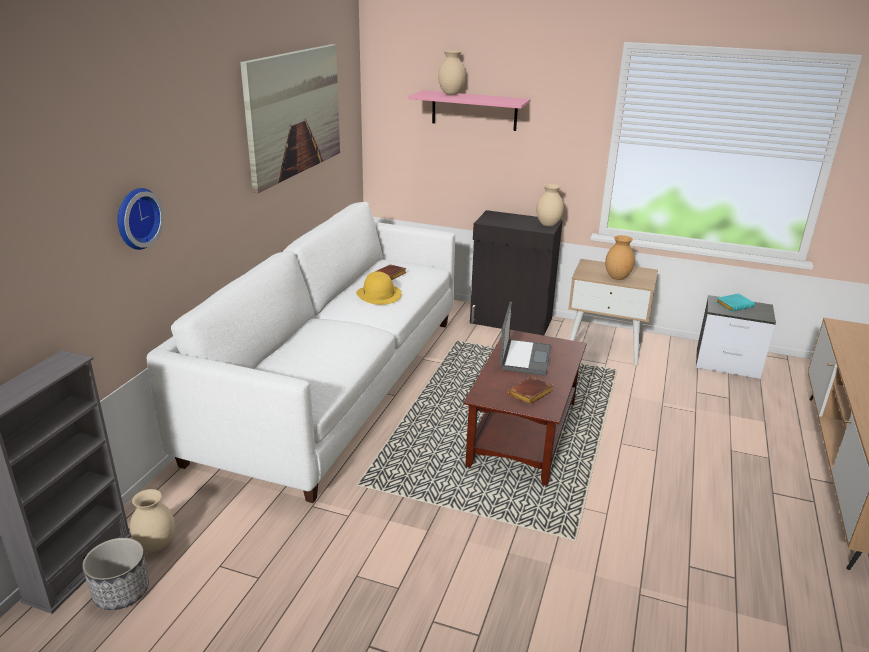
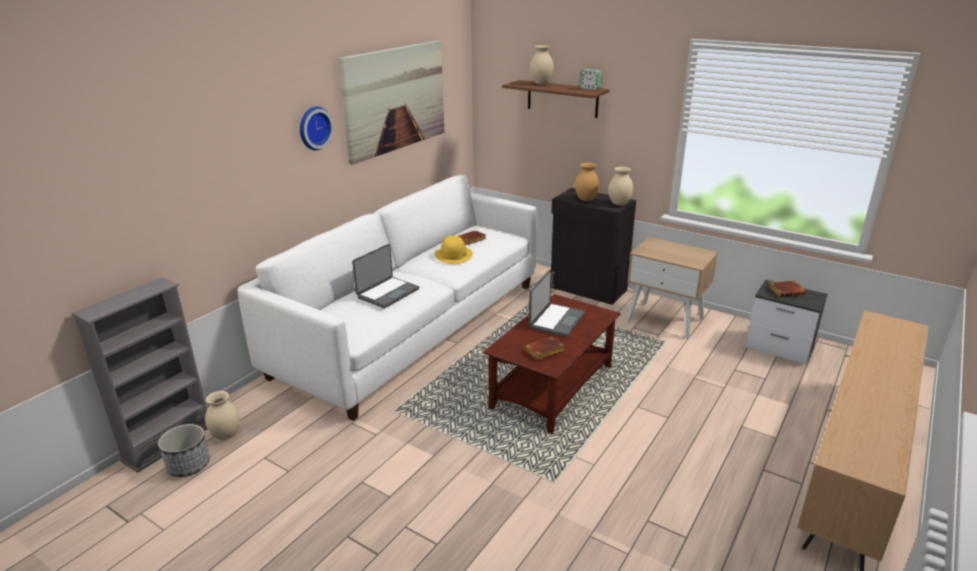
camera: 15 degrees right, 0 degrees up
(136, 218) = (232, 180): wall clock -> wall clock (313, 128)
(325, 344) = (387, 293): none -> laptop
(474, 110) = (562, 98): pink shelf -> brown shelf
(509, 98) = (590, 88): none -> alarm clock
(616, 278) = (672, 256): brown vase -> brown vase (585, 199)
(734, 305) = (786, 291): turquoise book -> brown book

